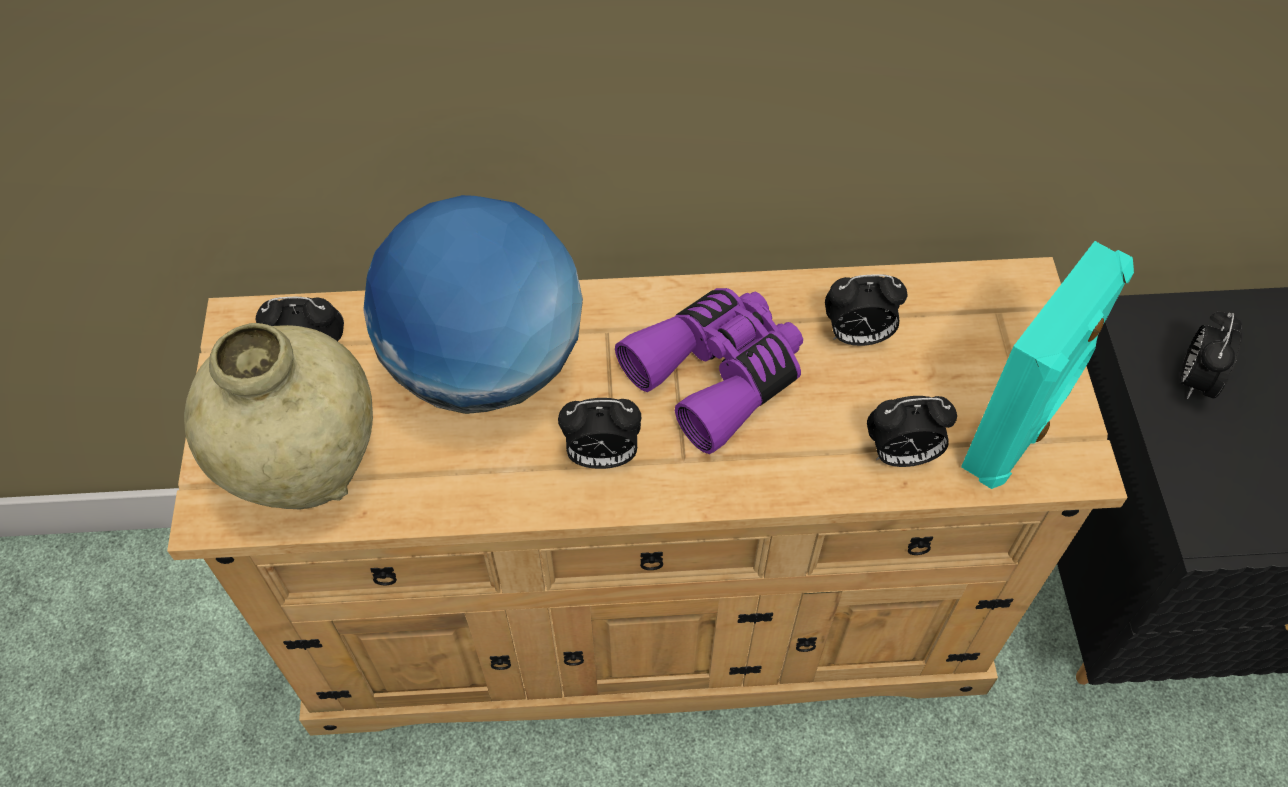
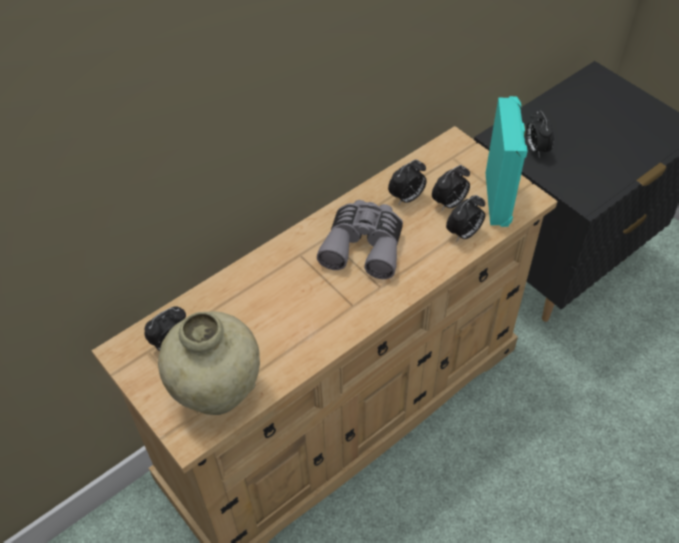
camera: 35 degrees left, 5 degrees down
(485, 366) = (259, 301): globe -> none
(601, 457) = (345, 306): alarm clock -> alarm clock (449, 203)
(717, 374) = (364, 245): purple binoculars -> grey binoculars

